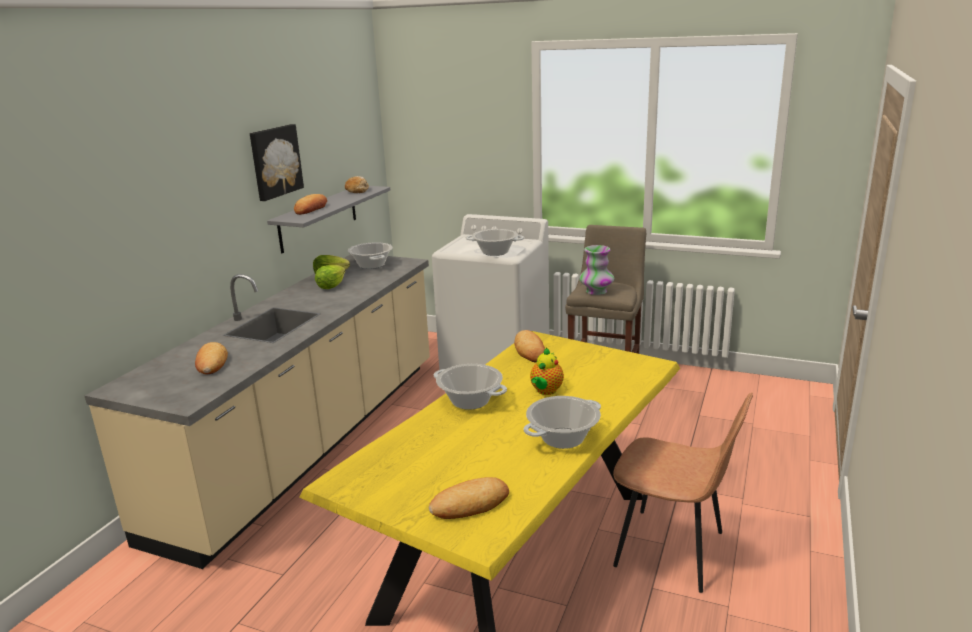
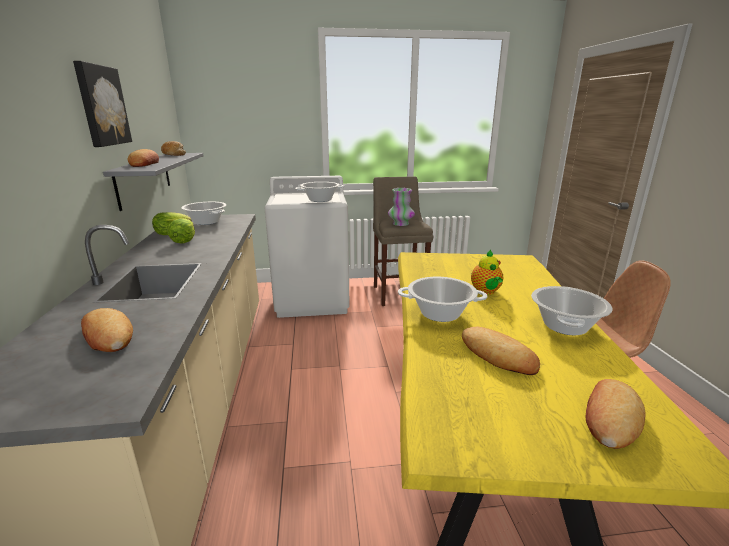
camera: 30 degrees left, 0 degrees up
(530, 350) = (423, 265): bread -> bread (498, 355)

